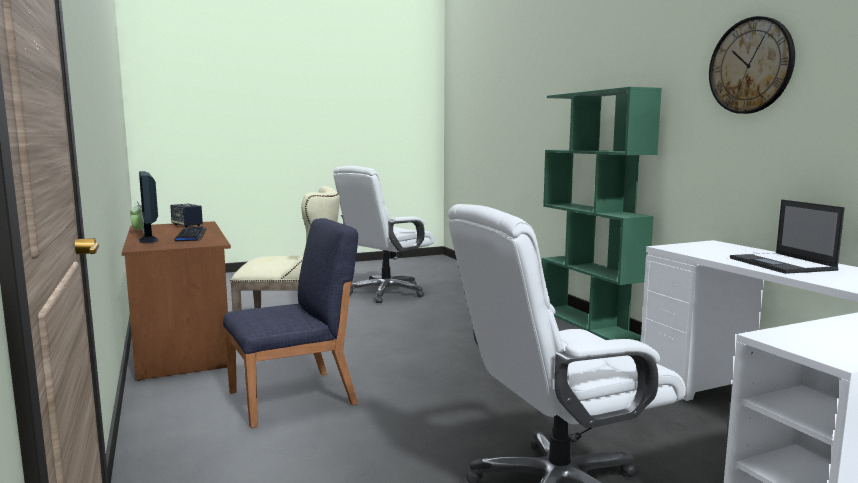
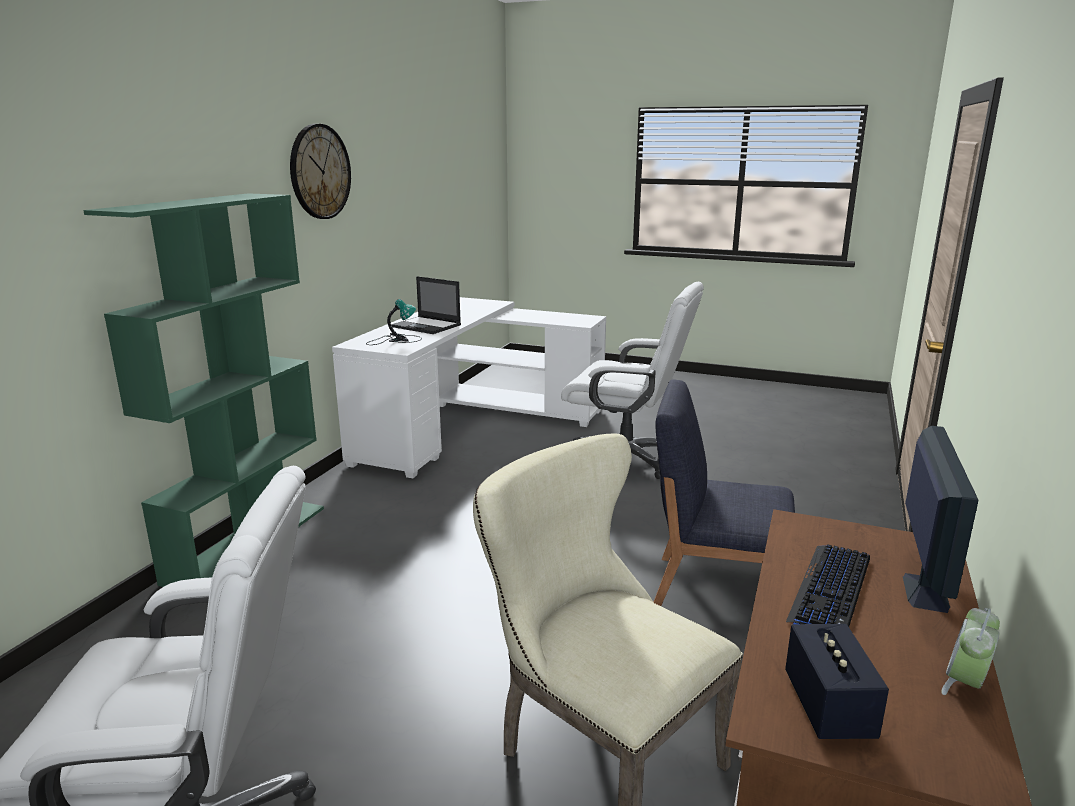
camera: 135 degrees left, 10 degrees up
(715, 250) = (395, 340): none -> table lamp
(782, 264) = (427, 326): laptop -> laptop turned 90 degrees clockwise

